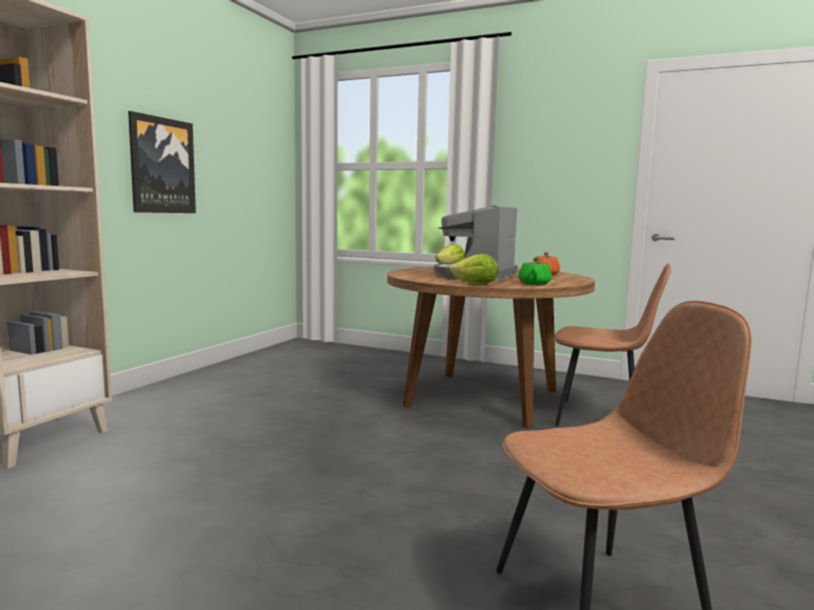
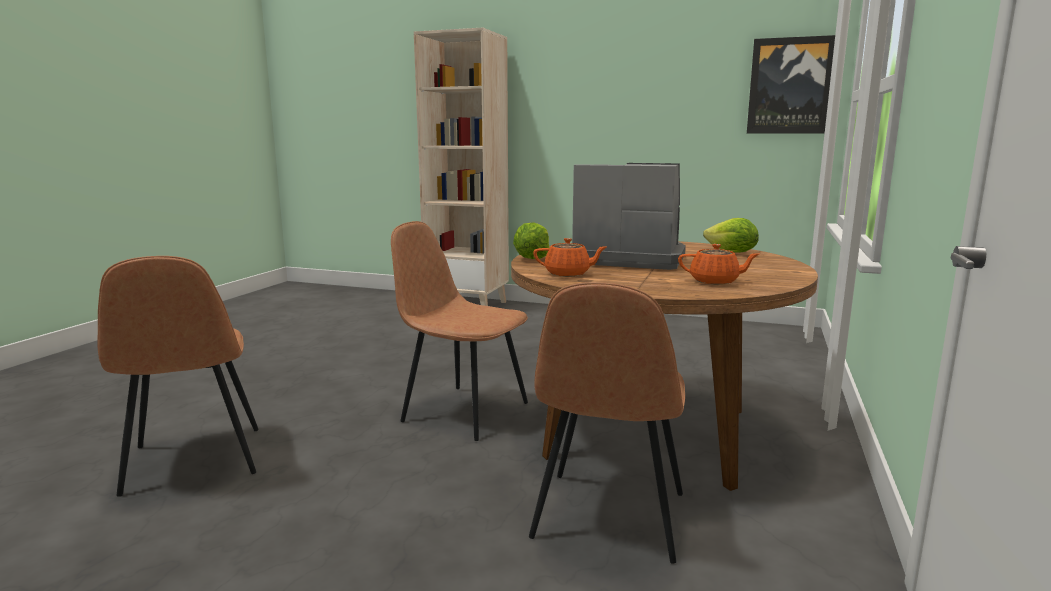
camera: 85 degrees right, 5 degrees up
(162, 165) = (619, 119): picture -> picture (790, 86)
(442, 451) = (463, 411): none -> brown chair
(534, 283) = (568, 274): green teapot -> orange teapot

